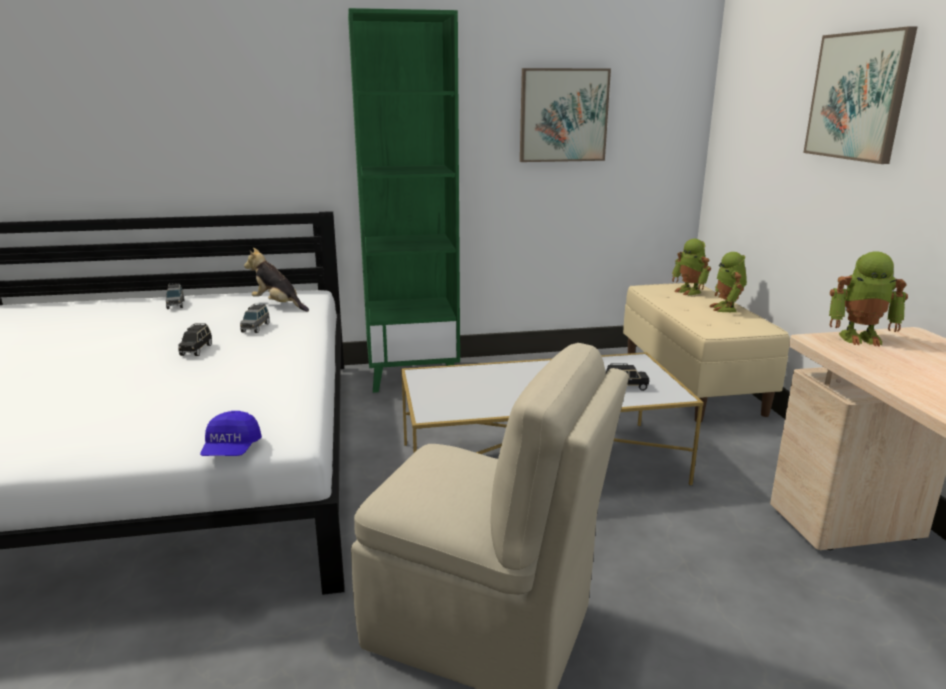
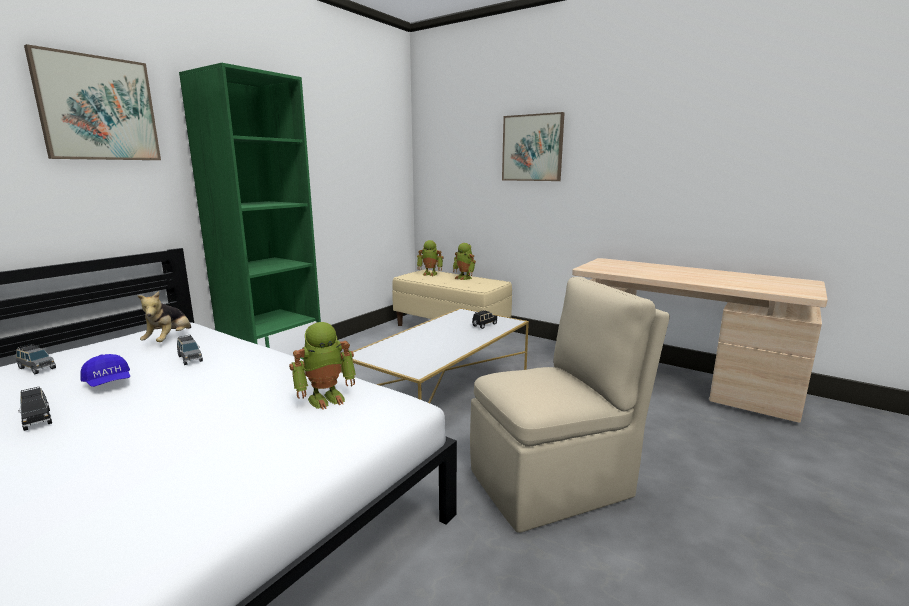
camera: 45 degrees left, 5 degrees down
(196, 350) = (169, 389): black toy car -> black toy car (37, 419)
(231, 450) = (383, 429): blue cap -> blue cap (108, 382)
(278, 305) = (169, 340): plush toy -> plush toy turned 75 degrees counterclockwise
(563, 115) = (340, 163): picture -> picture (98, 109)
(860, 337) = (595, 265): toy robot -> toy robot (326, 398)

